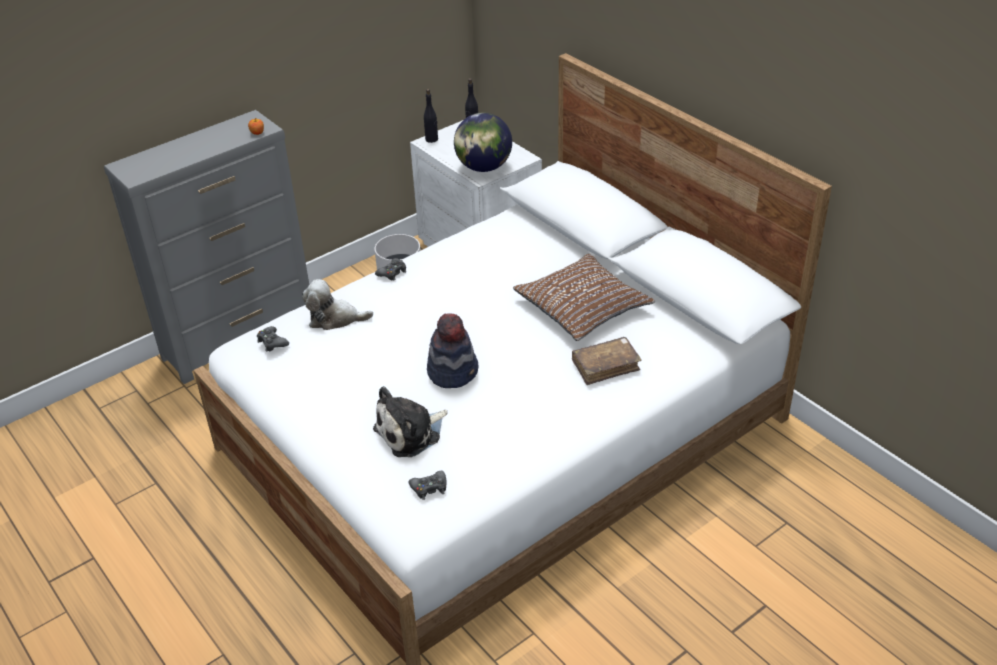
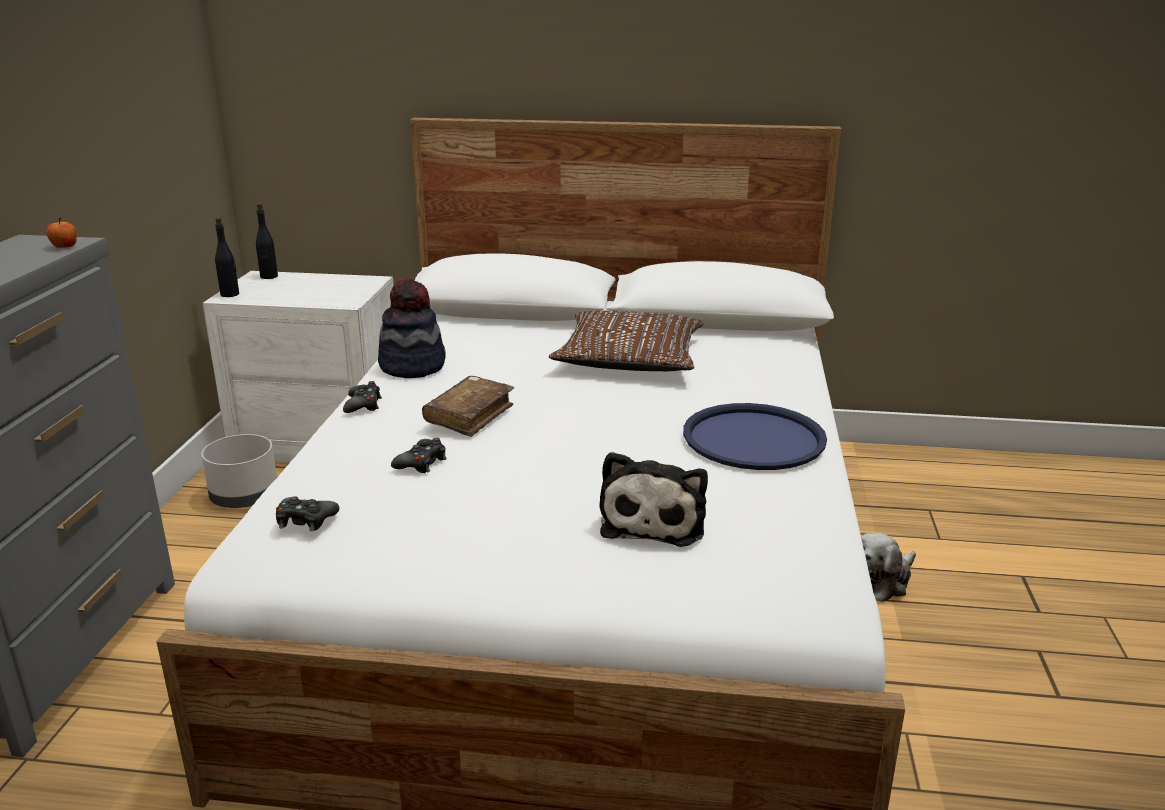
camera: 45 degrees left, 15 degrees down
(335, 319) = (358, 467): plush toy -> plush toy (883, 582)
(429, 488) = (776, 555): black game controller -> black game controller (421, 463)
(453, 371) = (599, 449): hat -> hat (412, 366)
(483, 167) = (336, 296): globe -> none
(544, 411) = (753, 438): none -> blue tray
(605, 366) = (738, 386): brown book -> brown book (469, 416)

